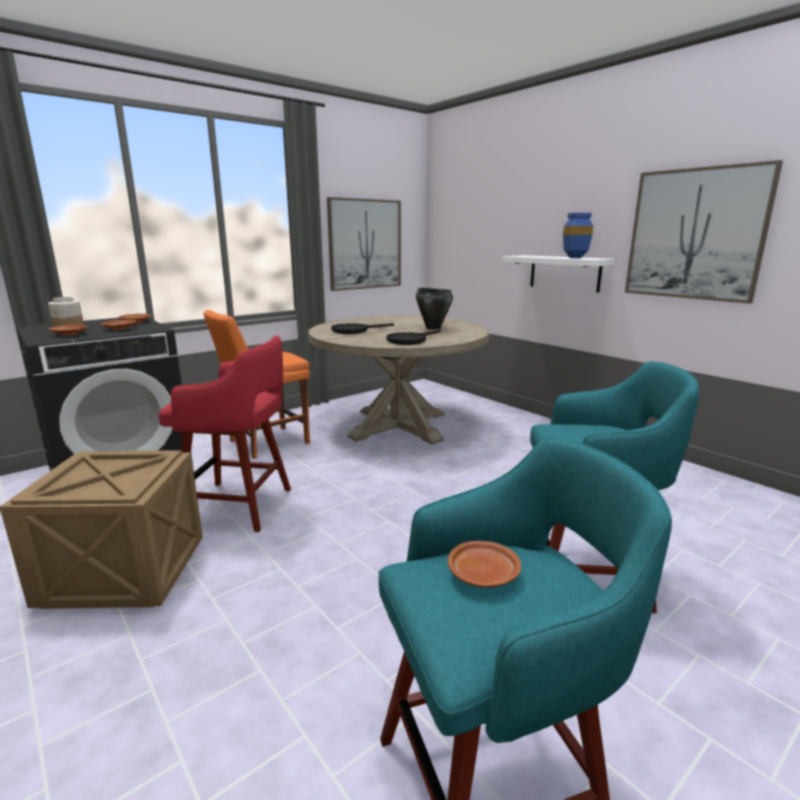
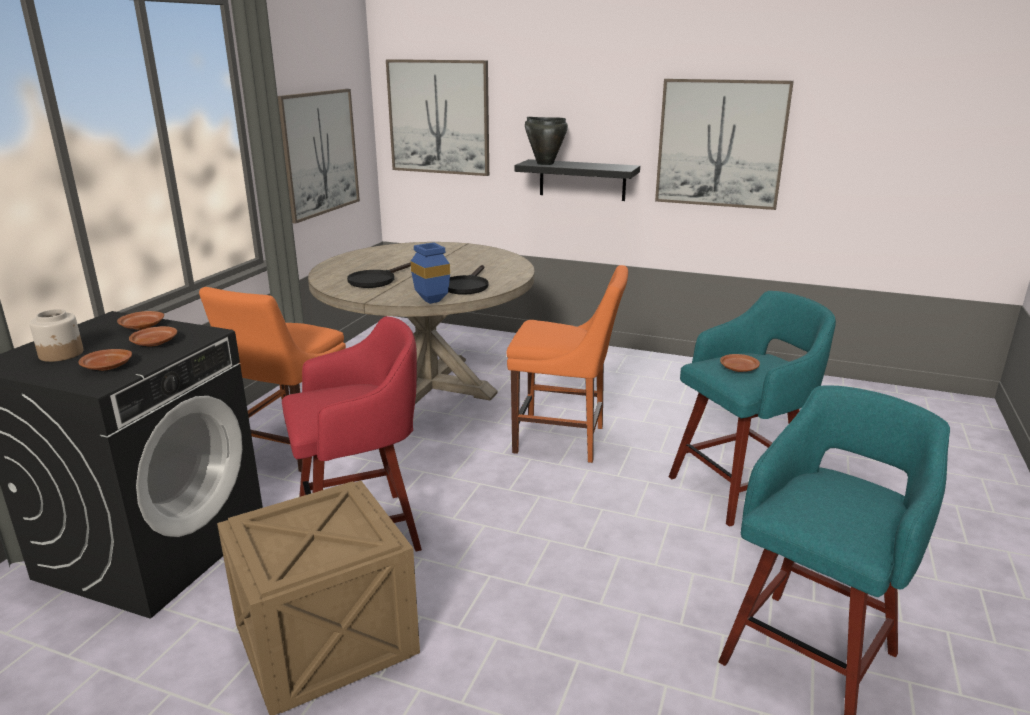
camera: 30 degrees left, 5 degrees up
(433, 328) = (459, 262): black cooking pot -> black cooking pot (545, 163)
(458, 486) = (564, 440): none -> orange chair
(465, 223) = (439, 117): none -> picture
(483, 574) = (821, 497): brown plate -> brown plate (738, 369)
(564, 273) = (582, 180): white shelf -> black shelf
(576, 258) = (604, 167): blue vase -> blue vase (433, 301)

